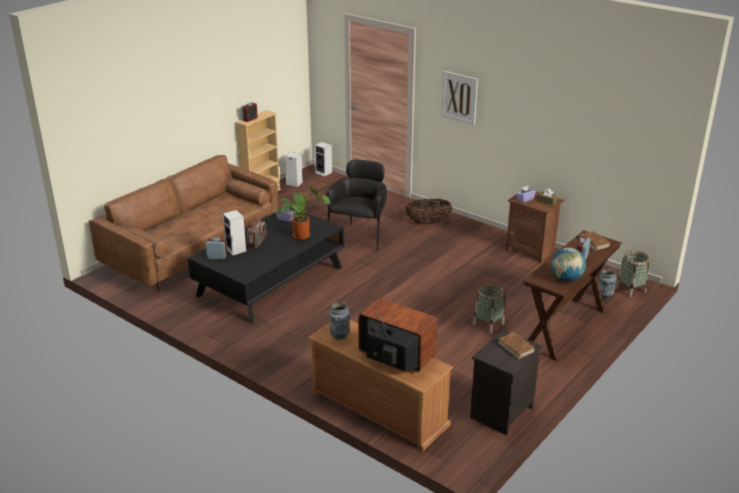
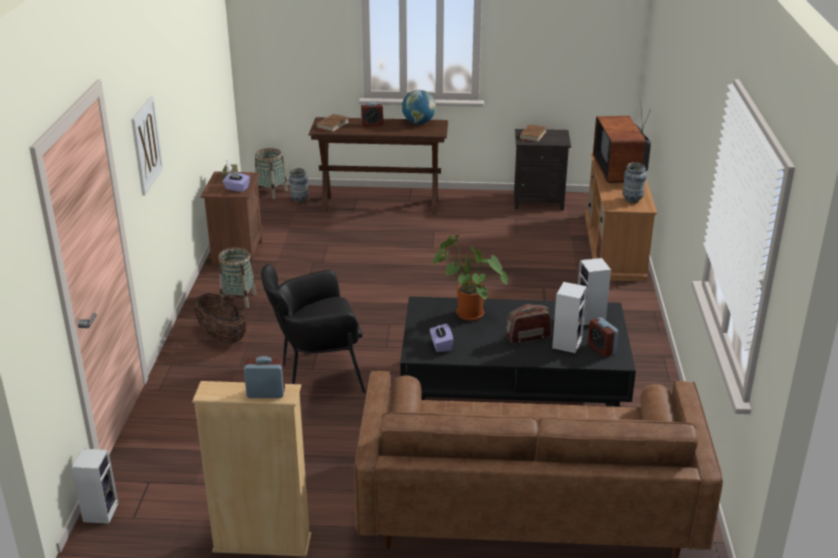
camera: 125 degrees left, 0 degrees up
(293, 183) = (180, 527): speaker -> speaker (591, 318)
(488, 324) = (420, 237): basket -> basket (238, 299)

